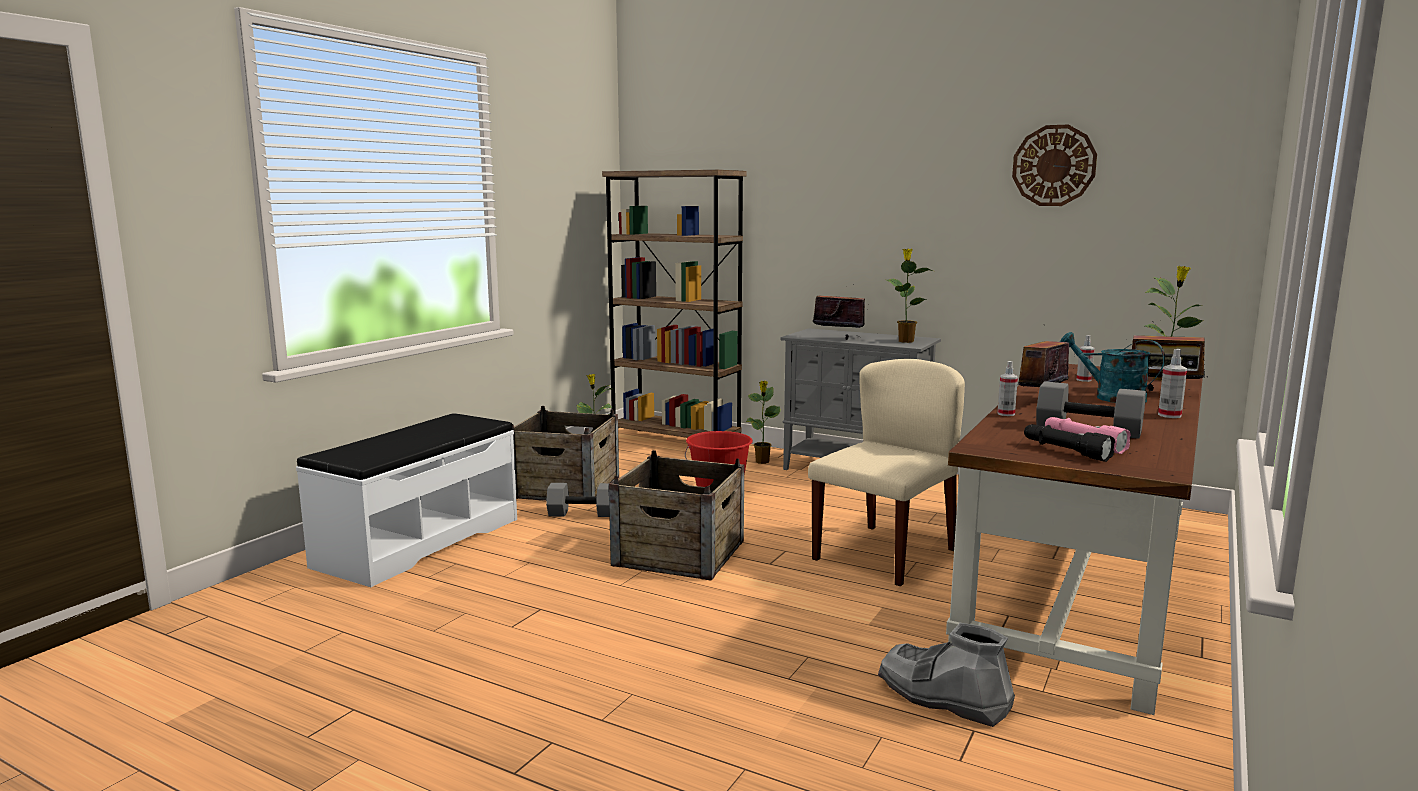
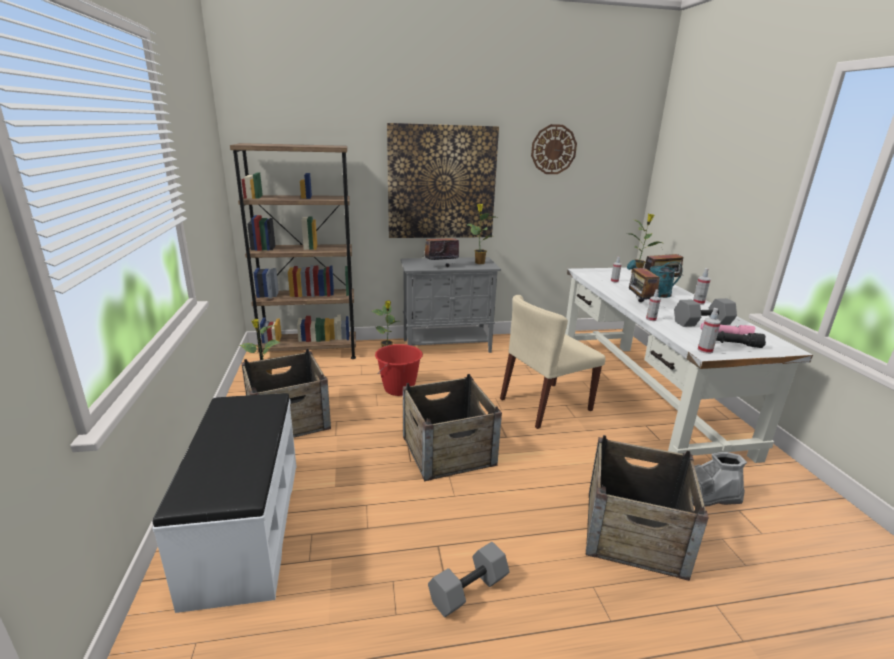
camera: 40 degrees left, 10 degrees up
(583, 513) = (337, 440): grey dumbbell -> grey dumbbell (468, 589)
(767, 683) = (634, 532): none -> crate
(870, 220) = (442, 183): none -> picture
(884, 553) = (545, 405): beige chair -> beige chair turned 120 degrees counterclockwise
(988, 446) = (705, 350): none -> spray bottle
(1081, 590) = (645, 396): brown desk -> white desk

